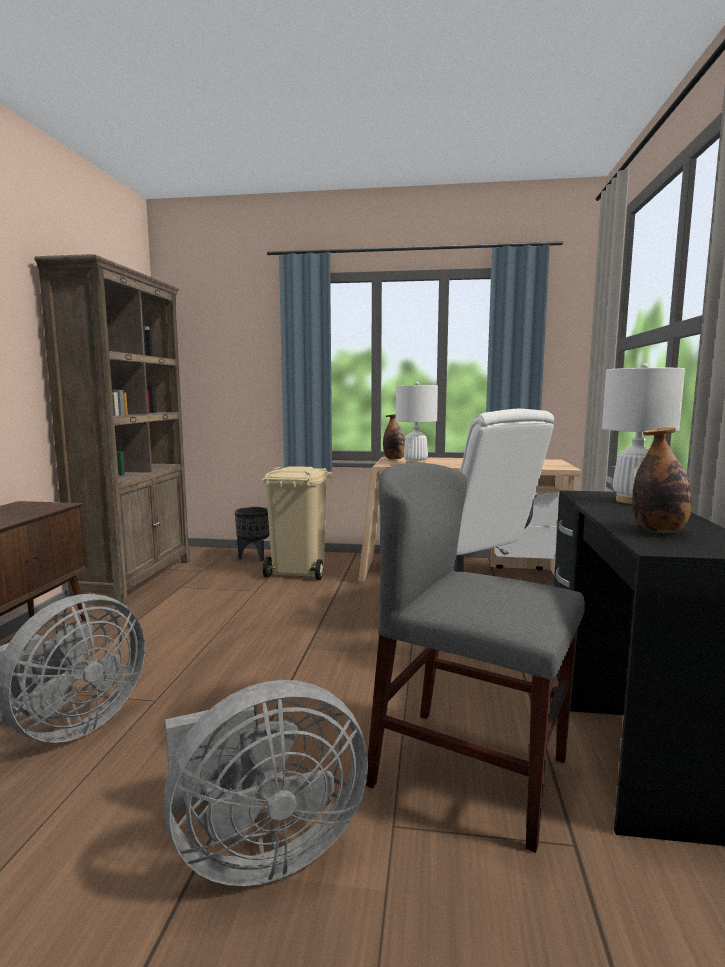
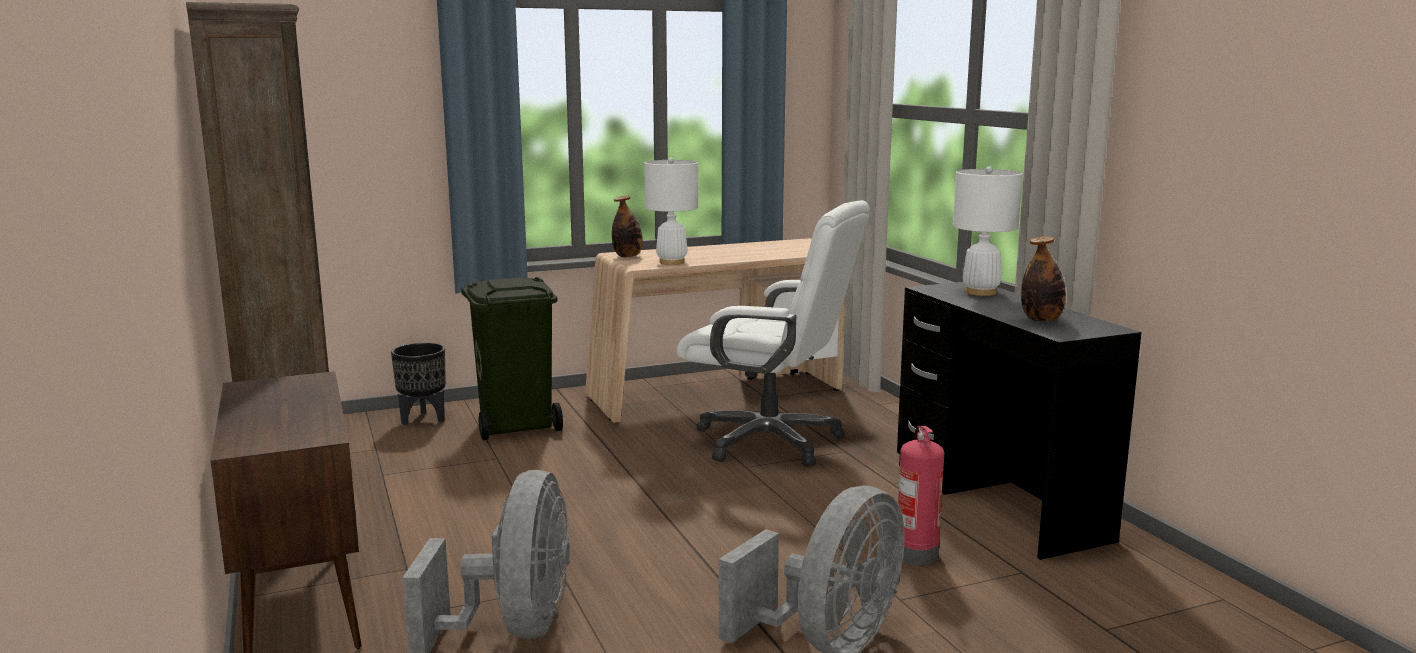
camera: 30 degrees left, 5 degrees up
(300, 571) = (517, 425): beige trash can -> green trash can
(469, 771) = (915, 553): grey chair -> fire extinguisher

